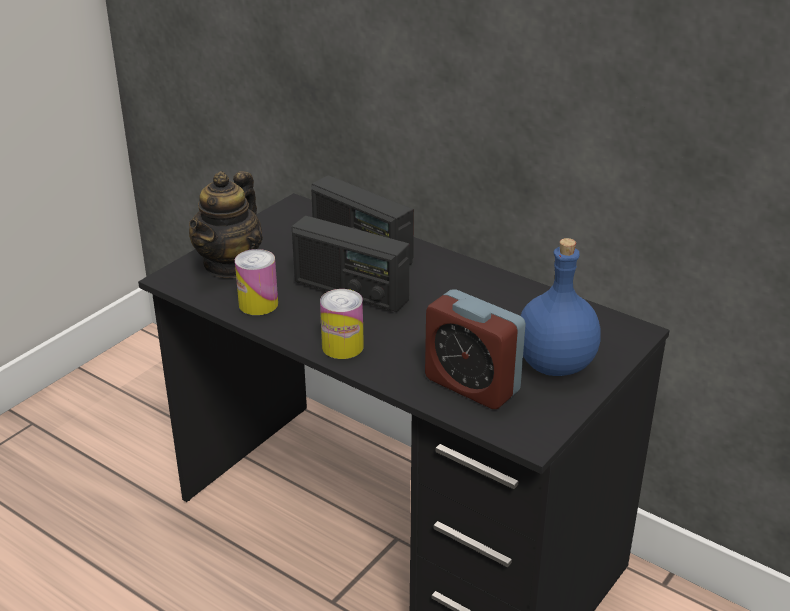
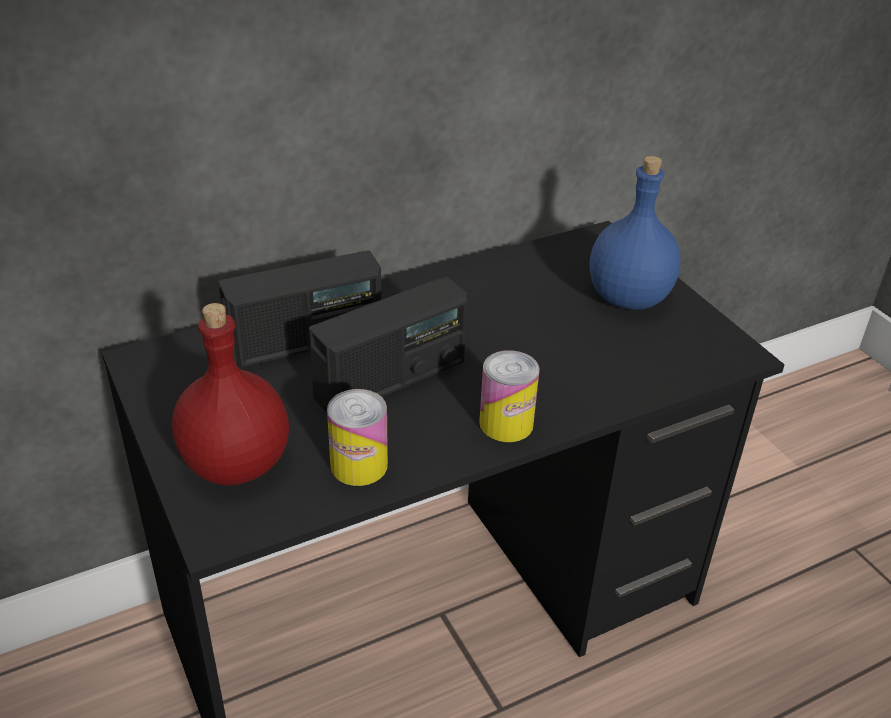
camera: 65 degrees left, 5 degrees up
(230, 265) = (236, 463): teapot -> red bottle
(472, 385) = (634, 358): alarm clock -> none

